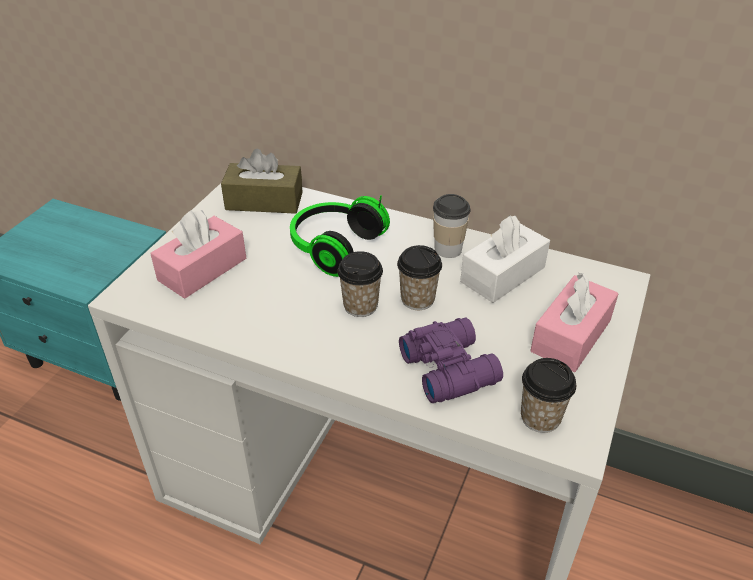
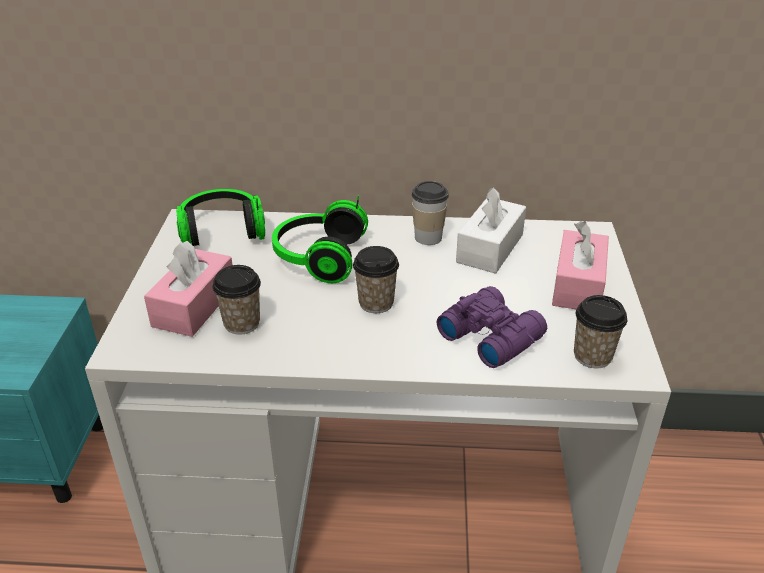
camera: 20 degrees left, 5 degrees down
(264, 201) = (221, 231): brown tissue box -> headphones
(417, 299) = (426, 285): cup -> cup (242, 323)

